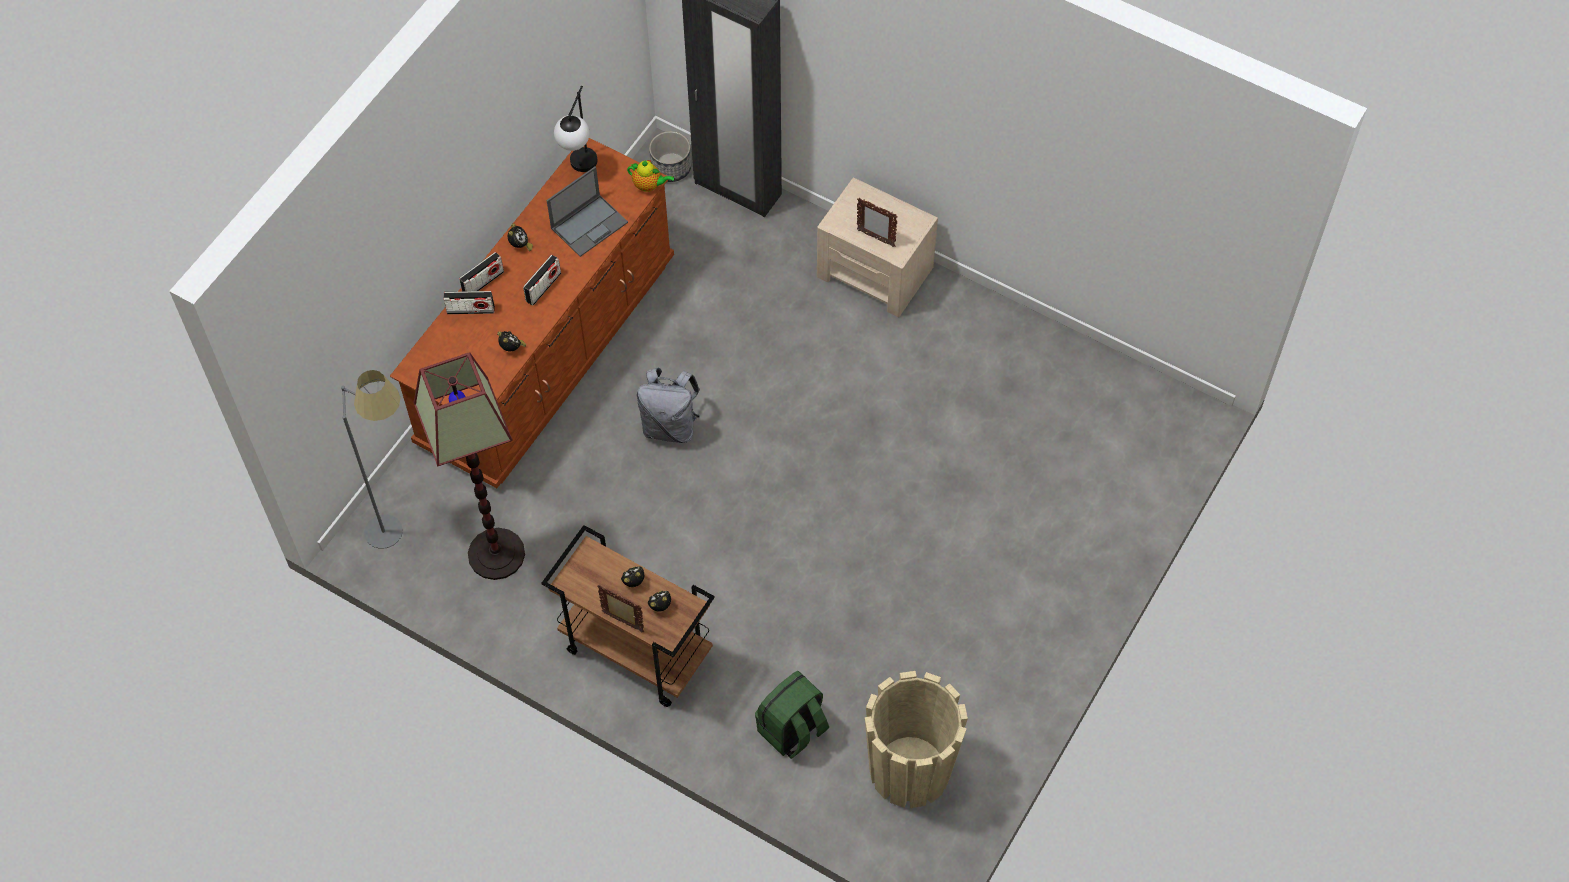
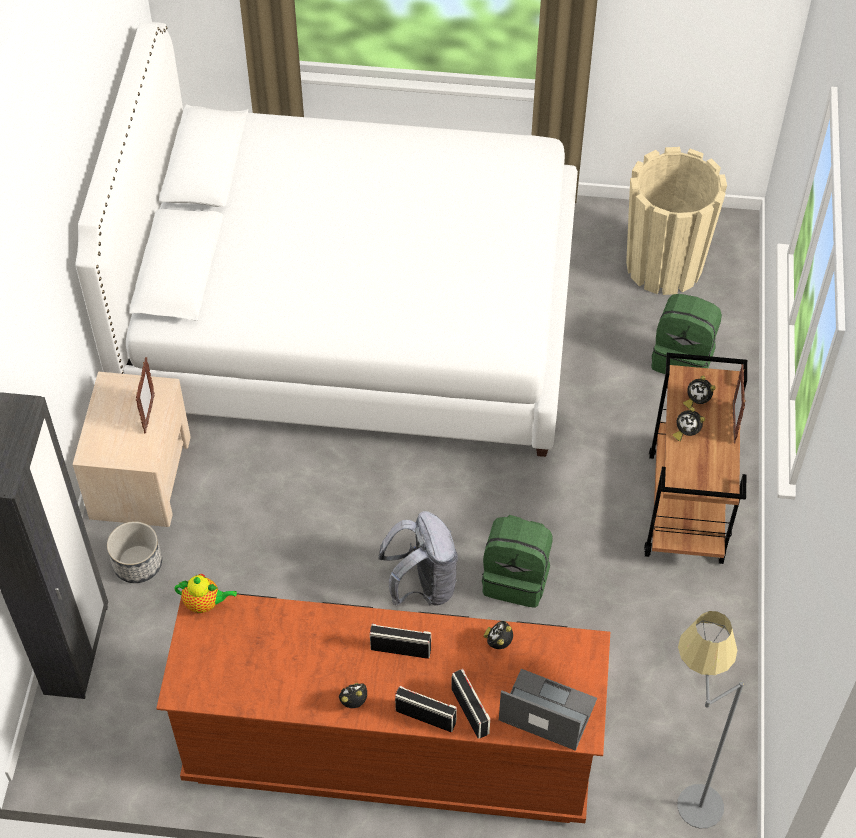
camera: 115 degrees left, 5 degrees down
(495, 554) = (660, 680): floor lamp -> none
(580, 170) = (213, 687): table lamp -> none
(590, 225) = (289, 640): laptop -> laptop (546, 710)
(640, 494) = (516, 578): none -> green backpack
(649, 185) = (205, 603): teapot -> teapot turned 105 degrees clockwise
(671, 167) = (69, 734): planter -> planter (137, 564)
(970, 478) = (352, 317): none -> white bed

